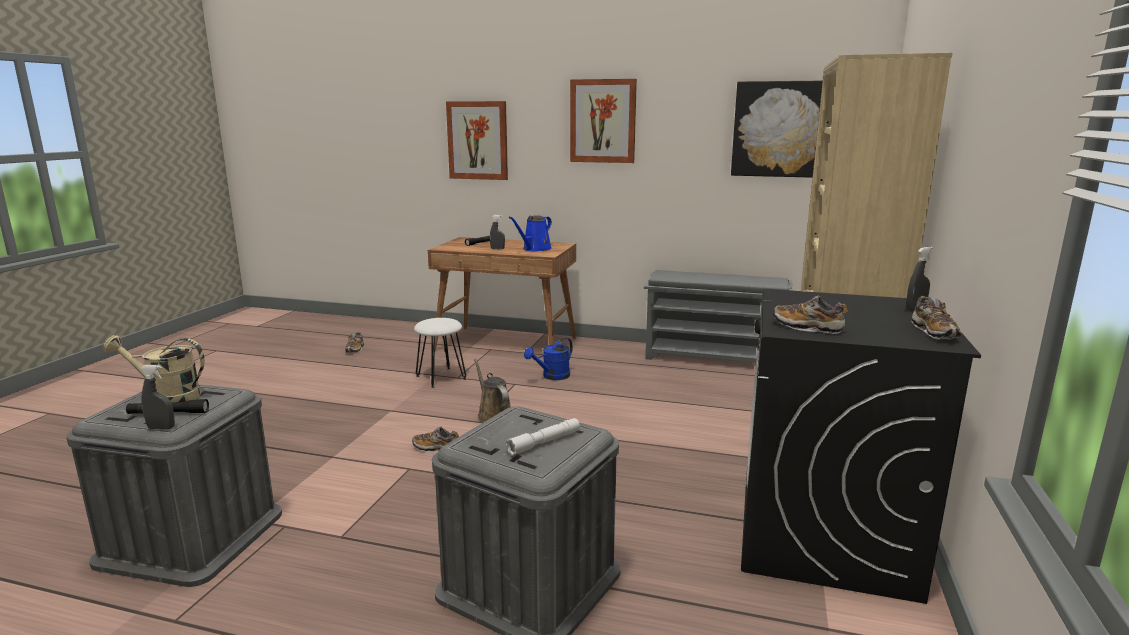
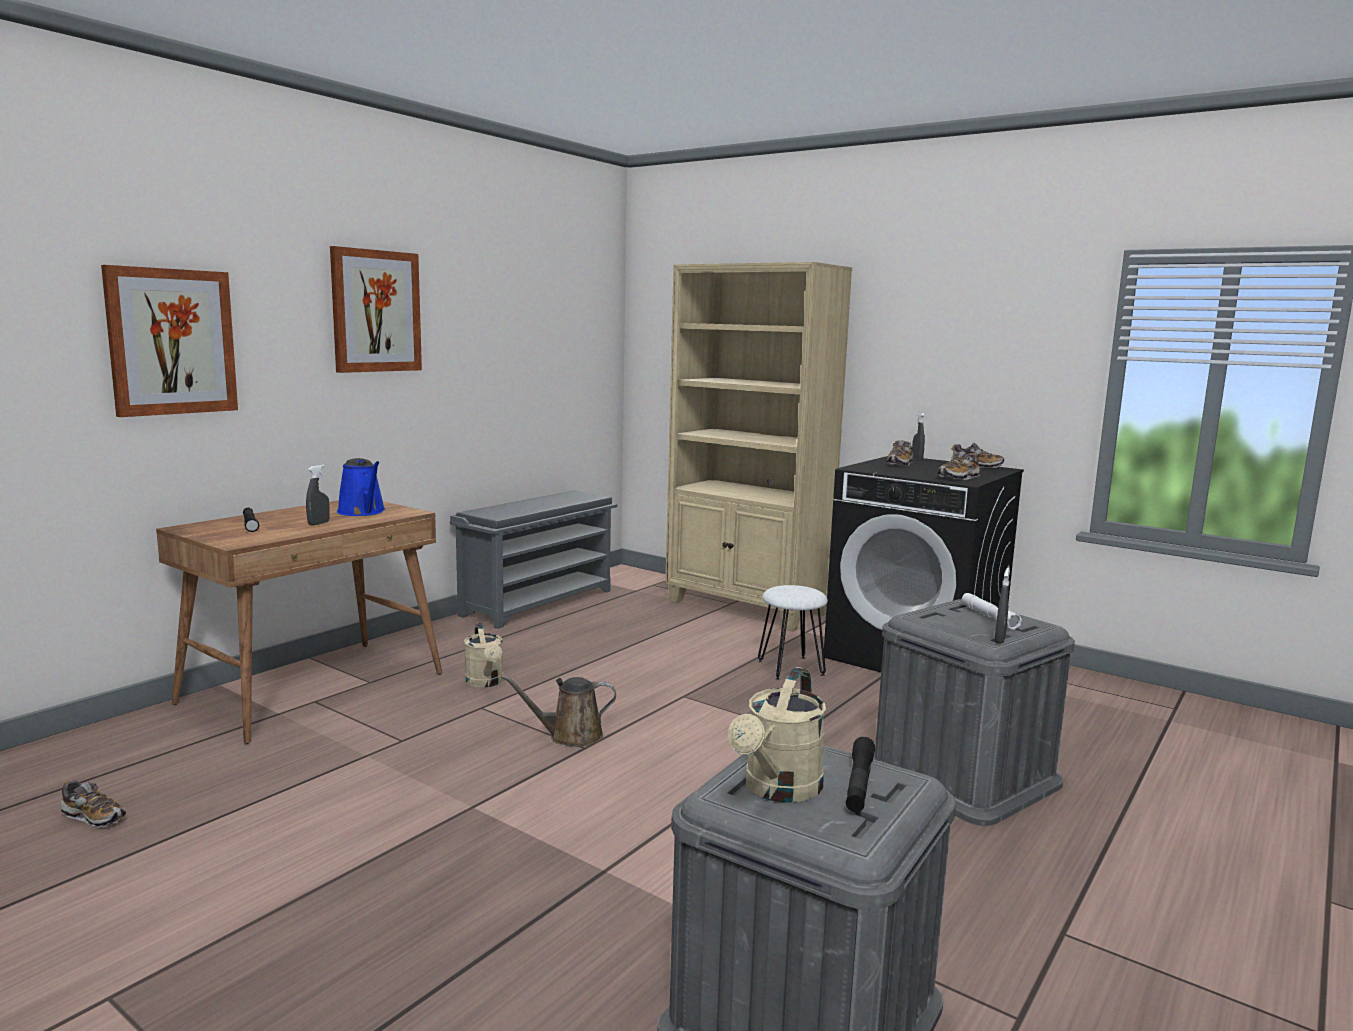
camera: 70 degrees left, 5 degrees down
(161, 428) = (915, 787): grey spray bottle -> grey spray bottle (999, 640)
(436, 448) = (641, 786): shoe -> shoe (900, 464)
(440, 377) = (383, 753): white stool -> white stool (791, 668)
(552, 376) = (486, 682): blue watering can -> beige watering can
(781, 129) = (553, 325): picture -> none

